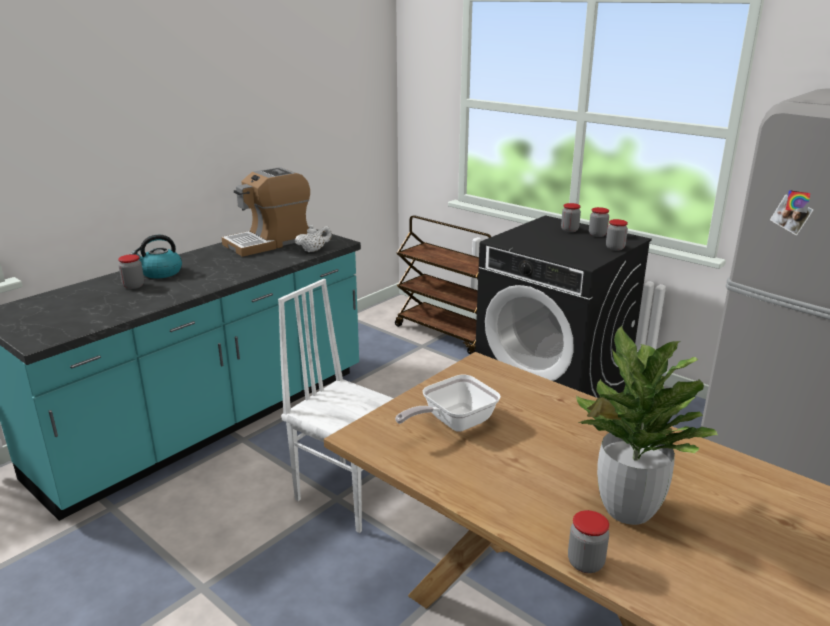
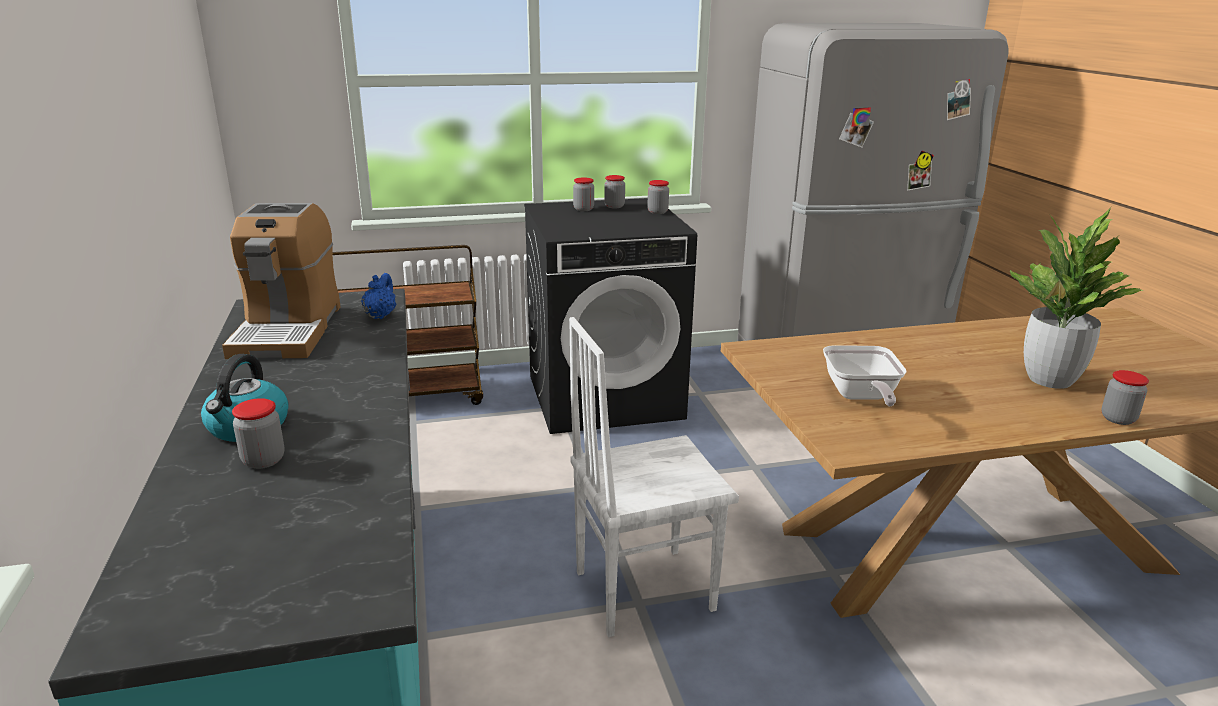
camera: 55 degrees left, 0 degrees up
(314, 250) = (380, 315): white teapot -> blue teapot

